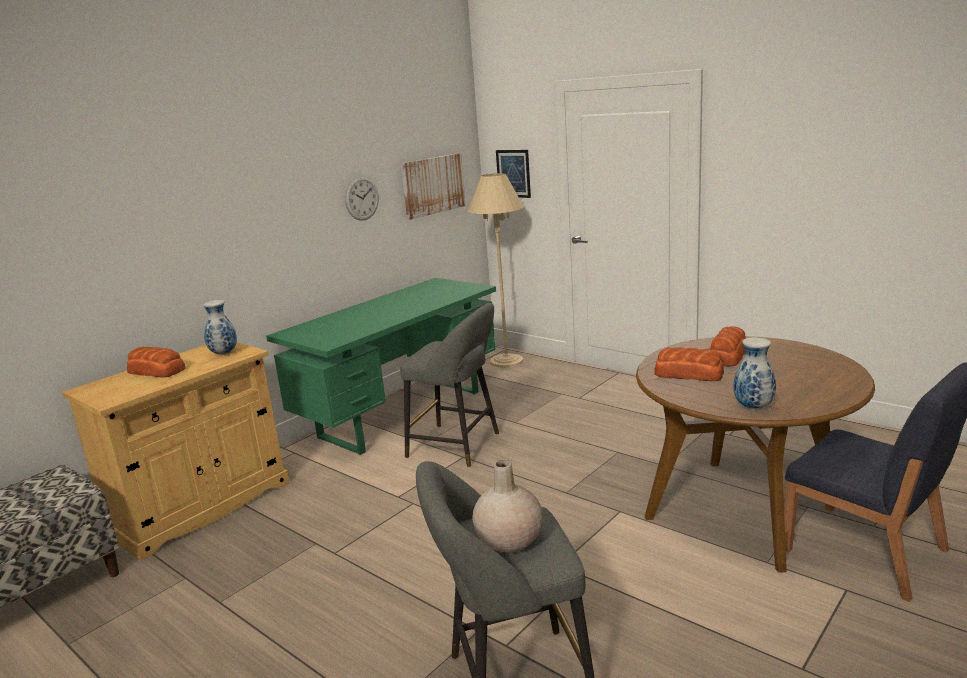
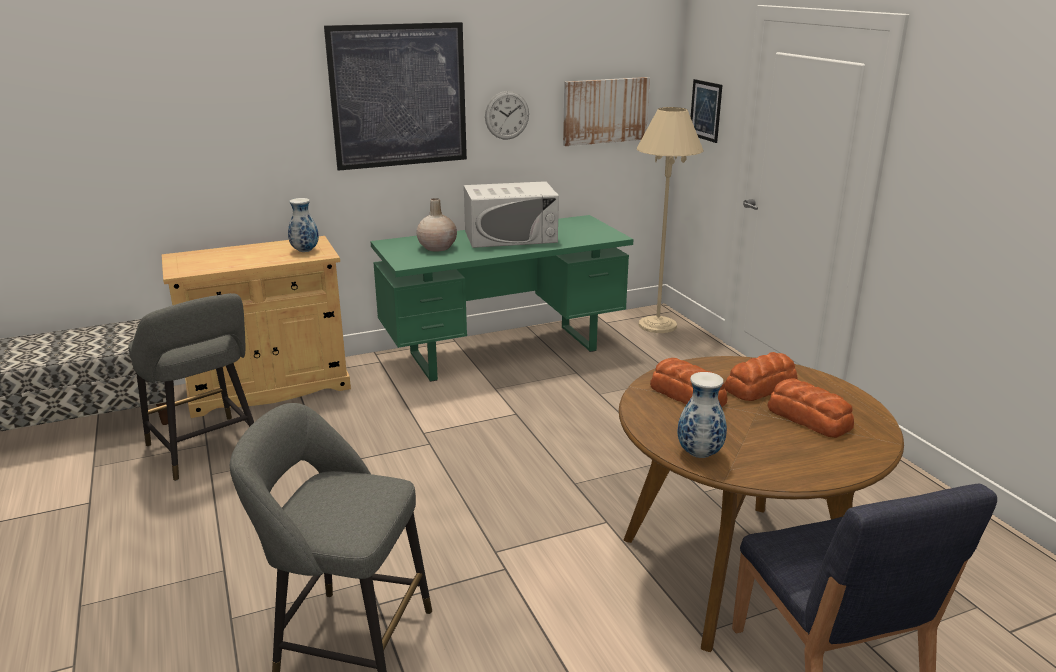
camera: 25 degrees right, 5 degrees up
(156, 371) = (240, 253): bread -> bread (808, 417)
(272, 191) = (399, 96): none -> picture
(393, 305) = (510, 236): none -> white microwave
(458, 446) = (522, 401): grey stool -> grey stool (207, 450)
(509, 540) = (336, 502): beige vase -> beige vase (437, 247)

